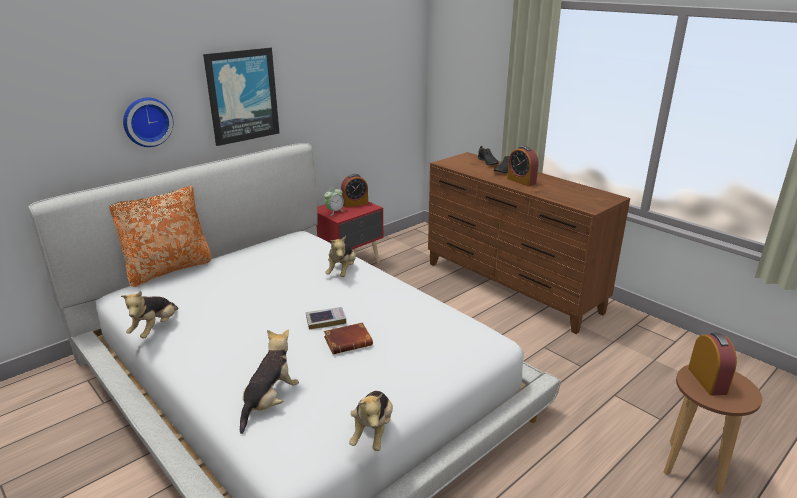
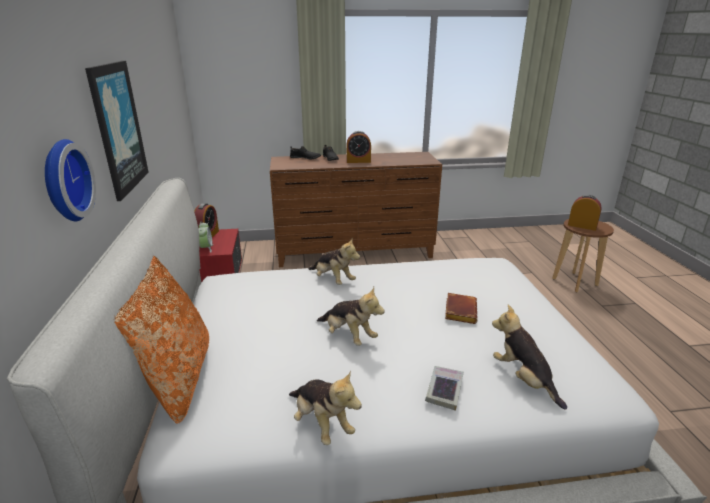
camera: 55 degrees left, 0 degrees up
(326, 320) = (415, 311): book -> book (444, 390)
(372, 432) = (590, 340): plush toy -> plush toy (348, 336)

